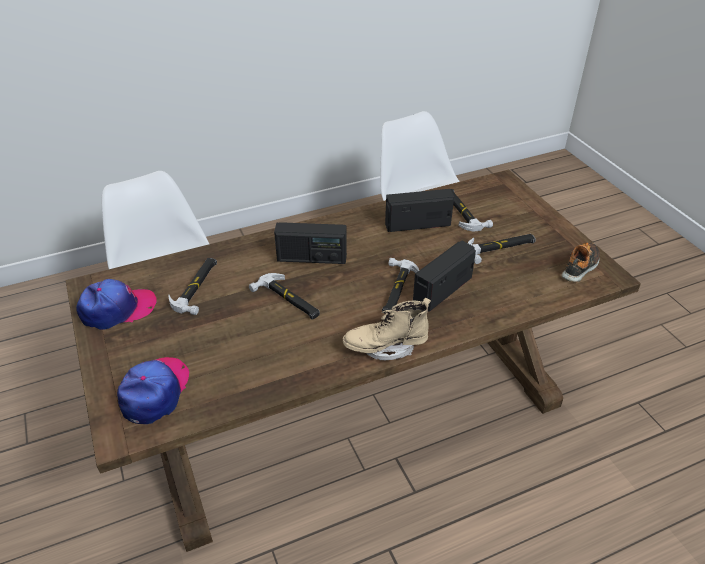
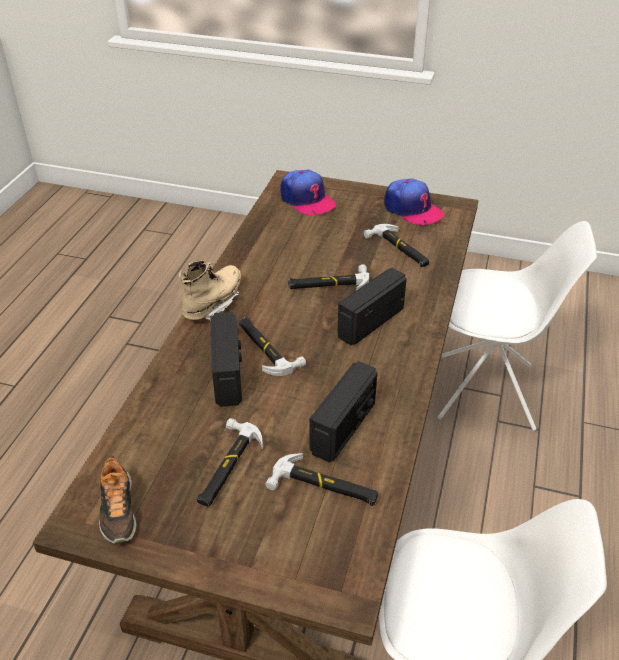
camera: 130 degrees right, 0 degrees up
(117, 309) = (412, 209): cap -> cap turned 60 degrees counterclockwise

